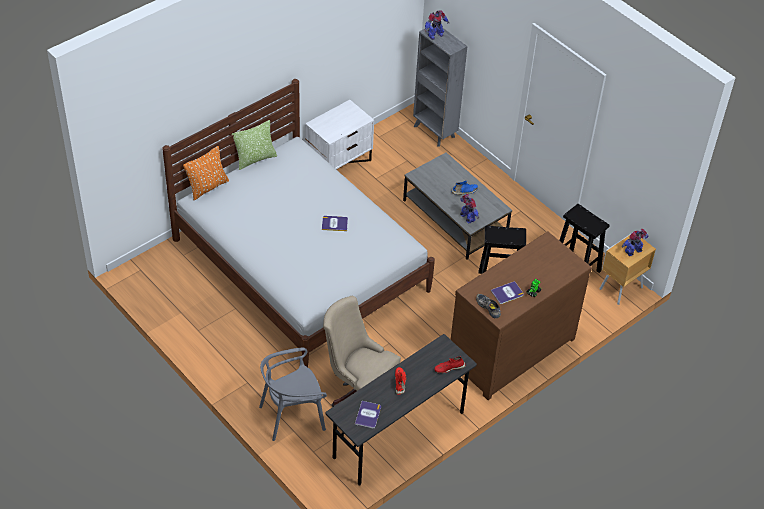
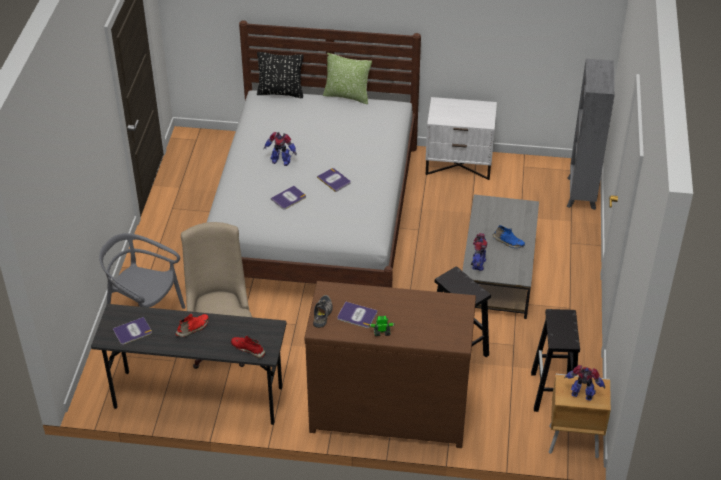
camera: 50 degrees right, 5 degrees down
(207, 187) = (281, 93): orange pillow -> black pillow
(325, 257) = (288, 198): none -> book
(435, 35) = (596, 69): toy robot -> toy robot (281, 161)

